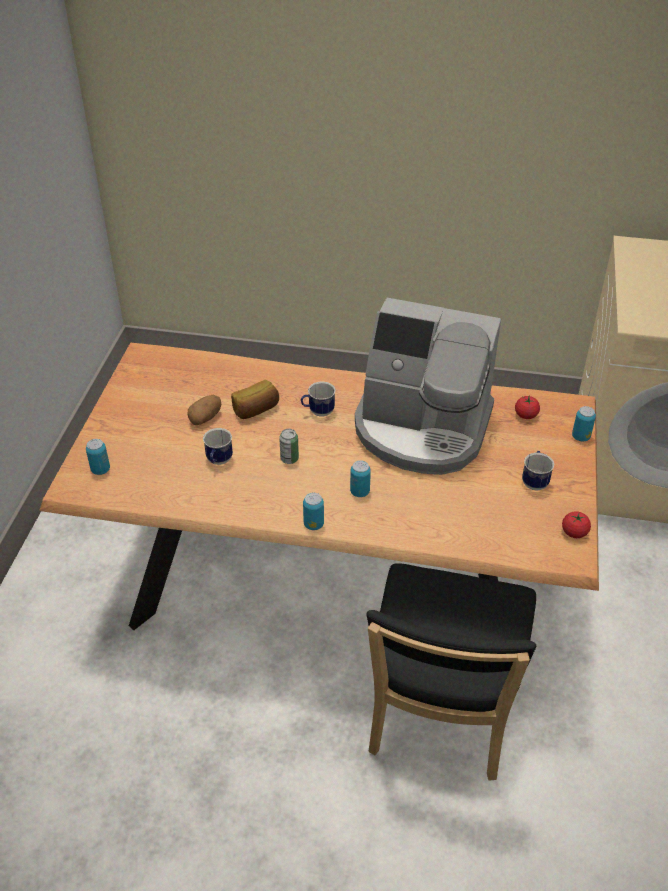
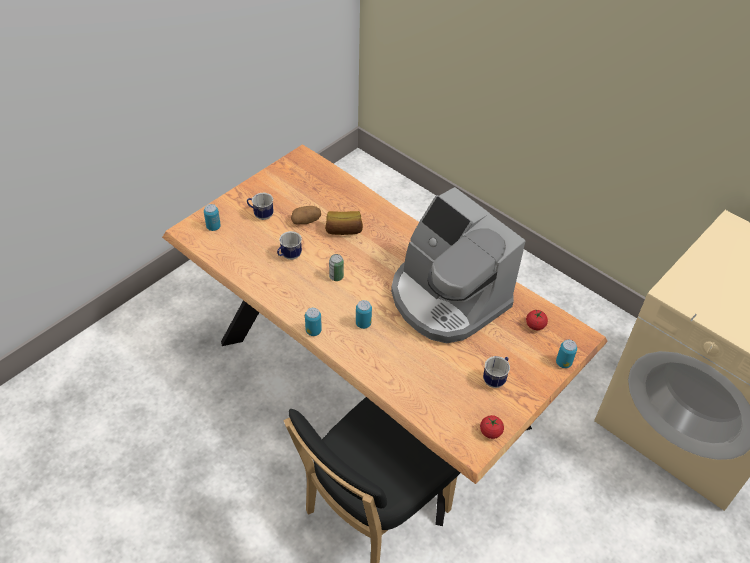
camera: 30 degrees right, 5 degrees up
(318, 412) = (384, 251): mug -> mug (261, 215)

